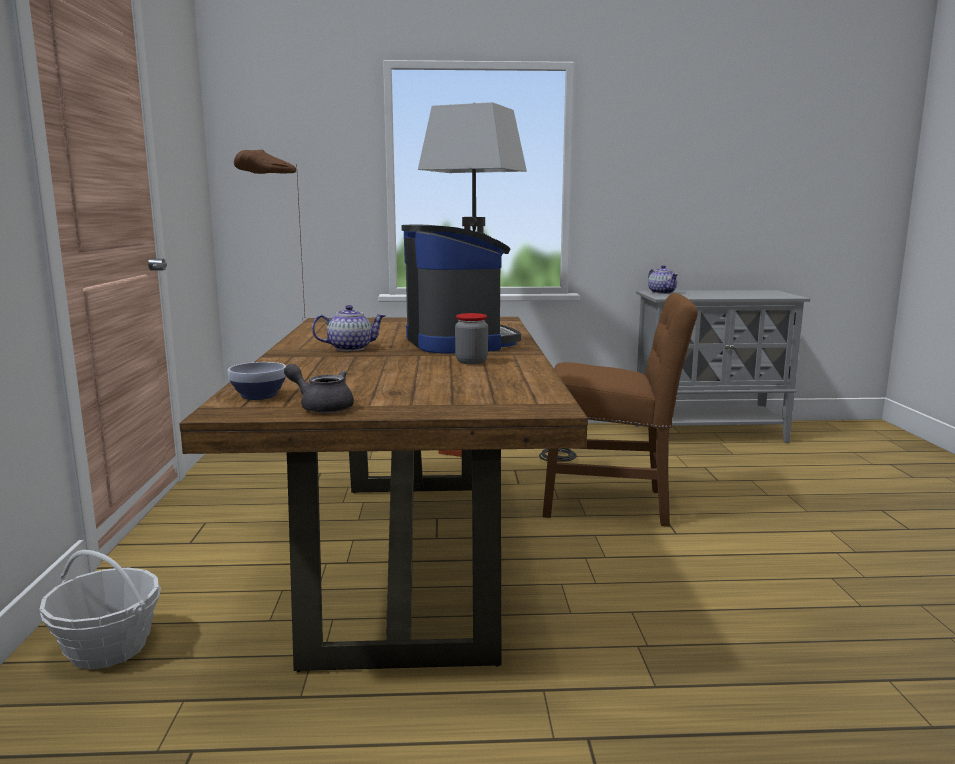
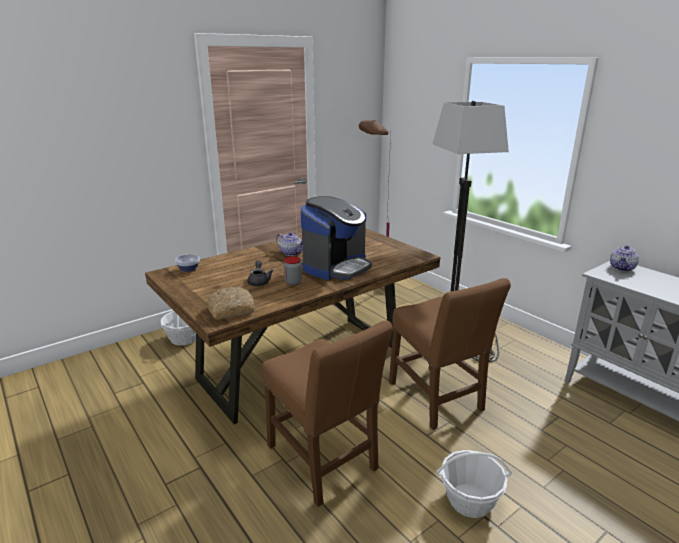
camera: 55 degrees right, 10 degrees up
(322, 407) = (181, 283): grey teapot -> grey teapot (259, 281)
(516, 396) = (232, 310): none -> bread
(672, 614) = (324, 461): none -> brown chair
(808, 550) = (469, 500): none -> basket

